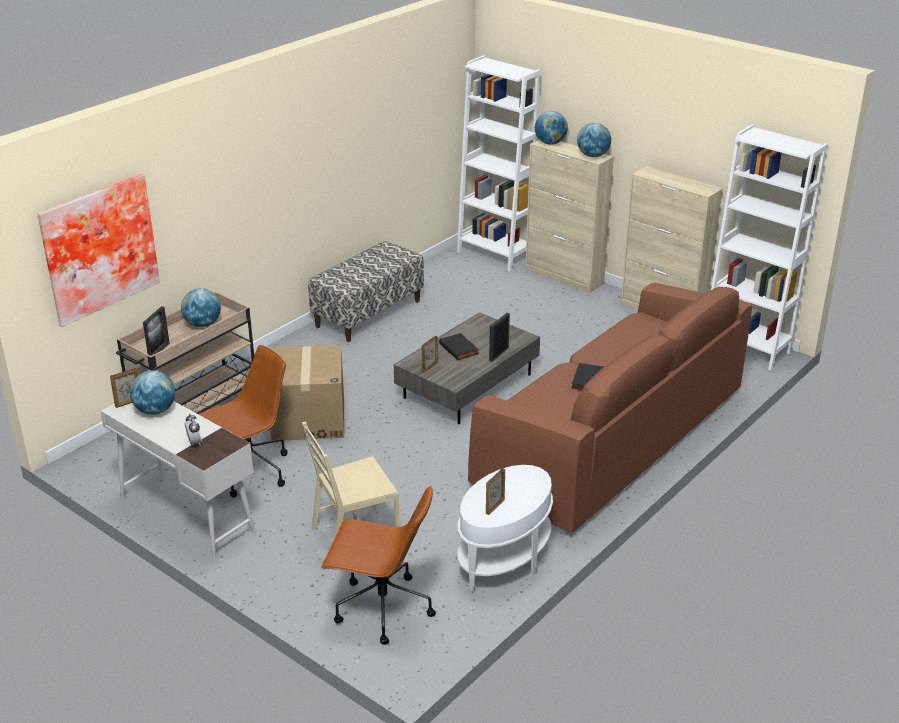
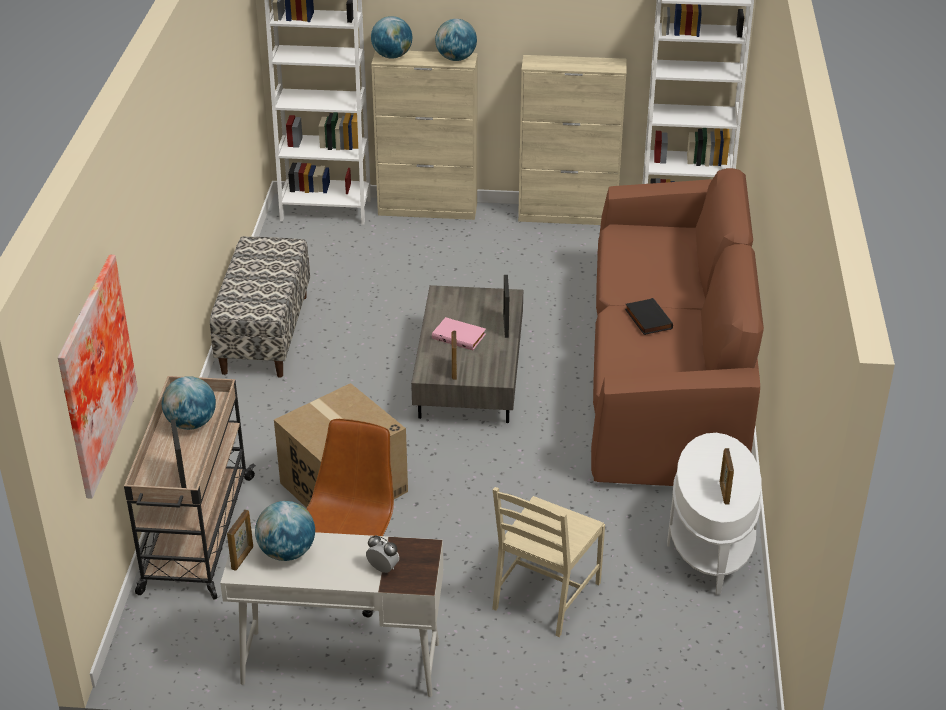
camera: 35 degrees left, 5 degrees up
(381, 608) = (657, 657): brown office chair -> none
(459, 349) = (459, 336): black book -> pink book

